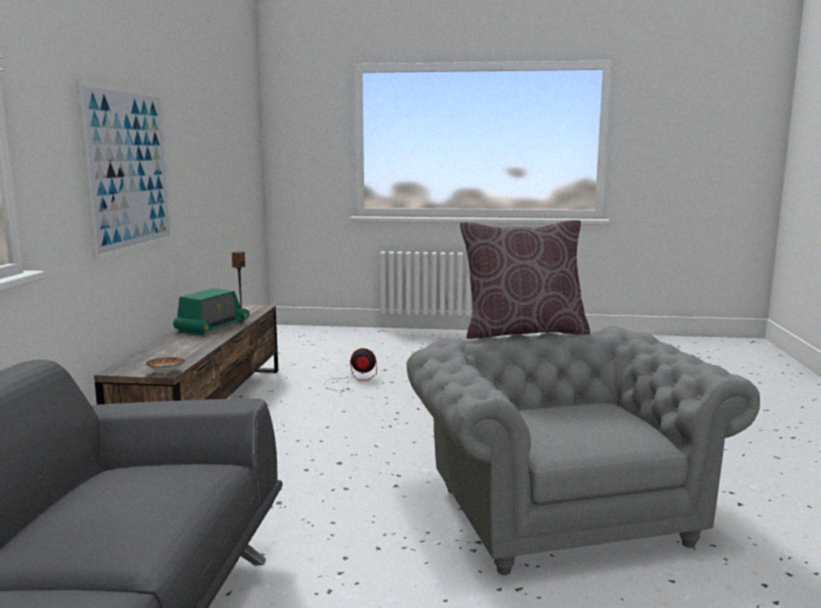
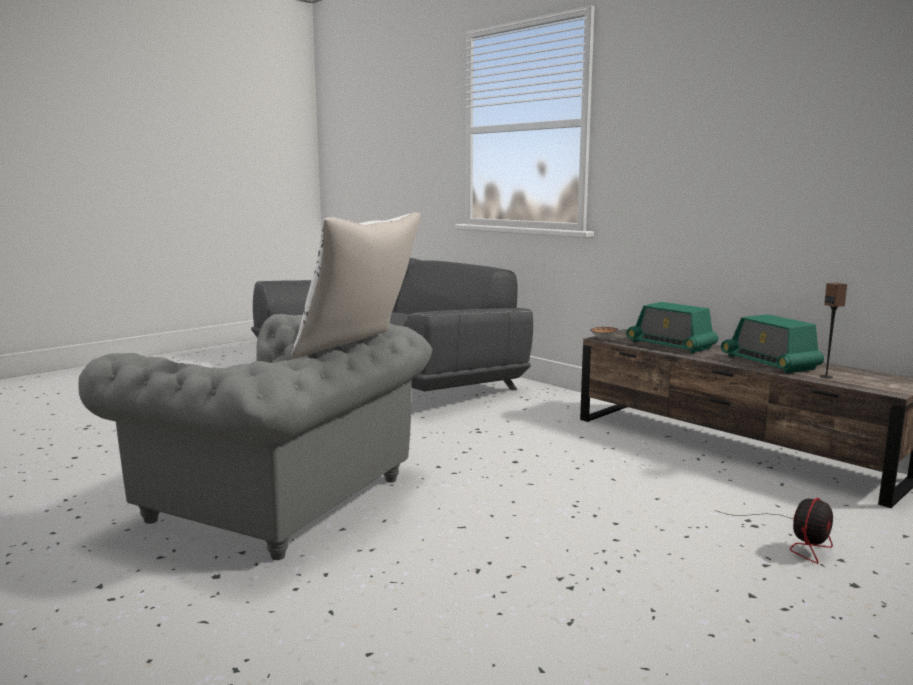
camera: 130 degrees right, 0 degrees up
(129, 170) = (739, 162): picture -> none
(173, 351) = (670, 345): none -> radio
(523, 332) = (360, 346): brown pillow -> white pillow

